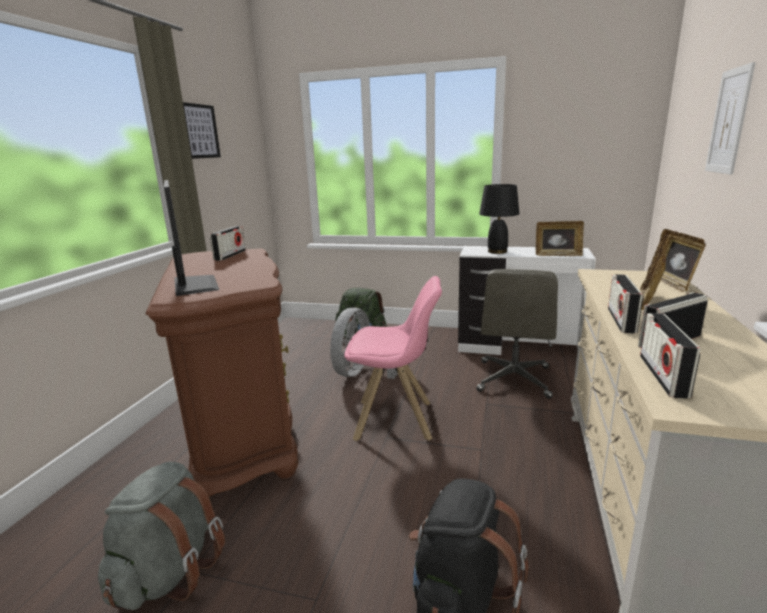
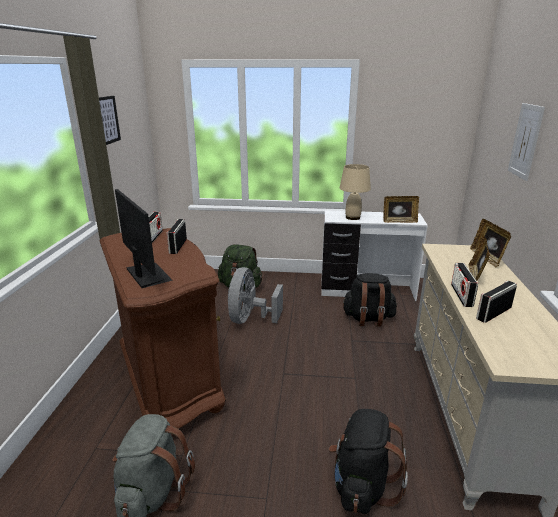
camera: 10 degrees left, 5 degrees up
(395, 420) = (286, 359): pink chair -> none
(497, 252) = (352, 217): black table lamp -> beige table lamp
(514, 380) = (368, 318): grey office chair -> black backpack
(663, 376) = (494, 342): radio -> radio (178, 246)

